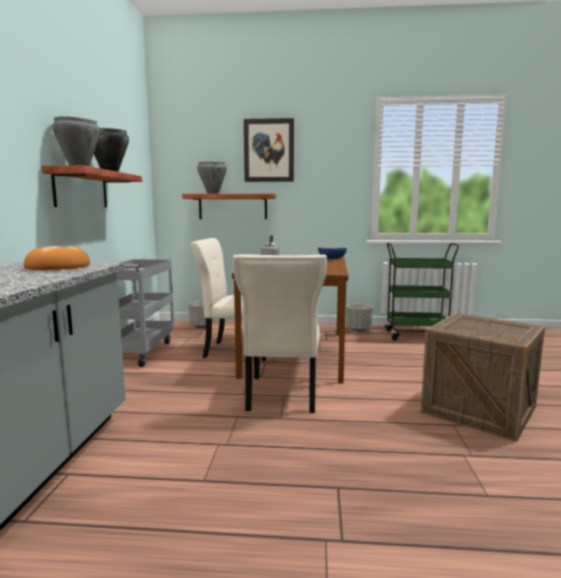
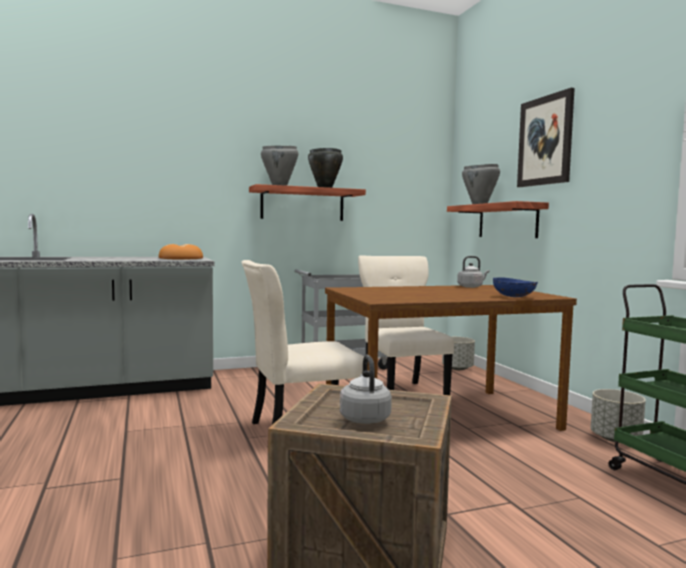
camera: 65 degrees right, 5 degrees down
(501, 330) = (364, 418): none -> grey kettle

